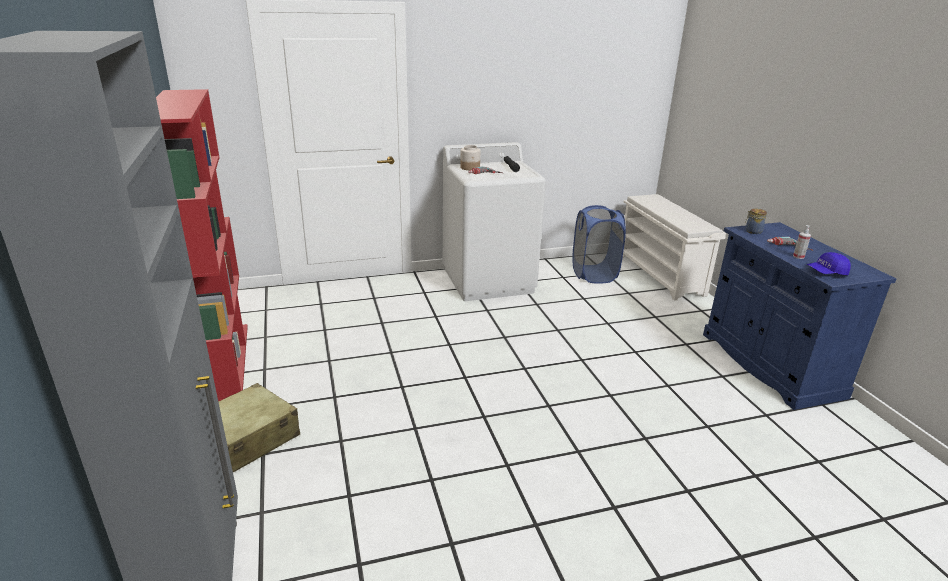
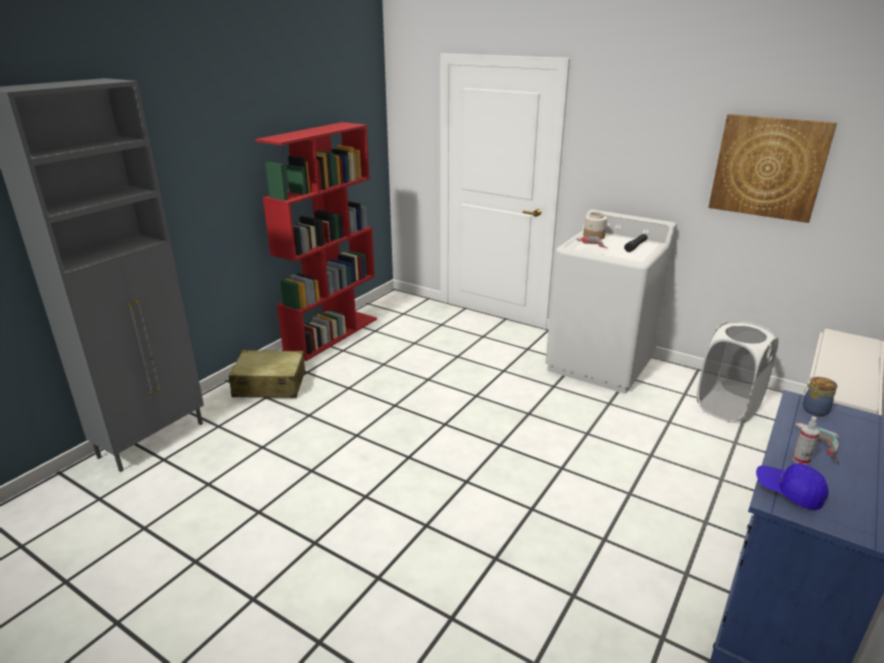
camera: 50 degrees right, 0 degrees up
(577, 85) = (768, 167): none -> picture
(594, 274) = (727, 407): blue laundry basket -> white laundry basket

